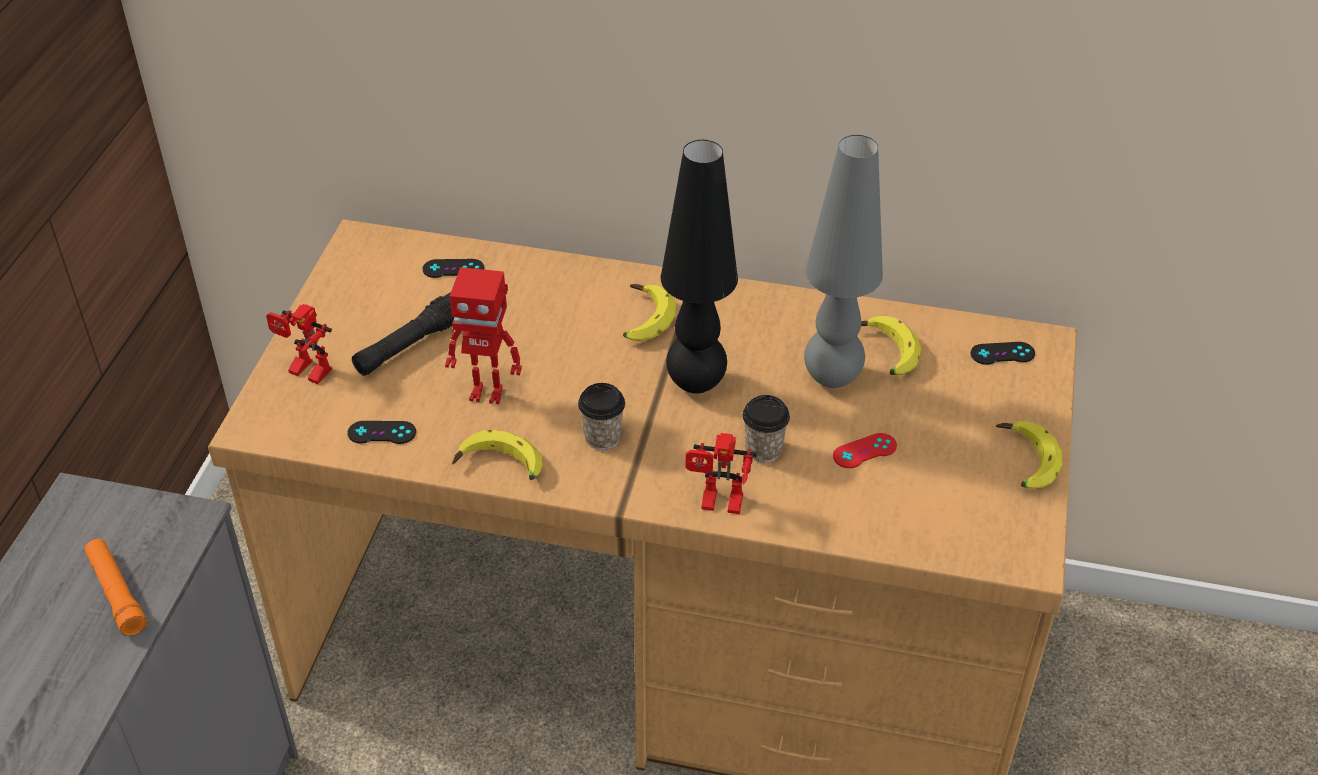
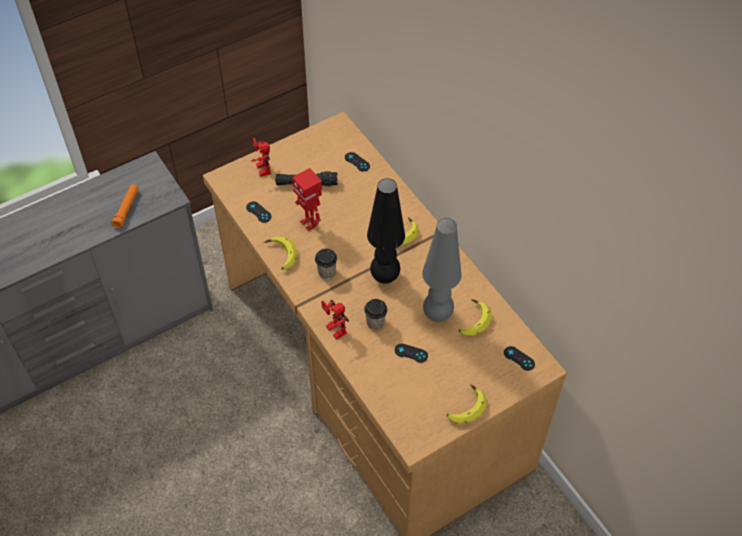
camera: 45 degrees right, 10 degrees up
(864, 451) = (411, 353): red game controller -> black game controller

